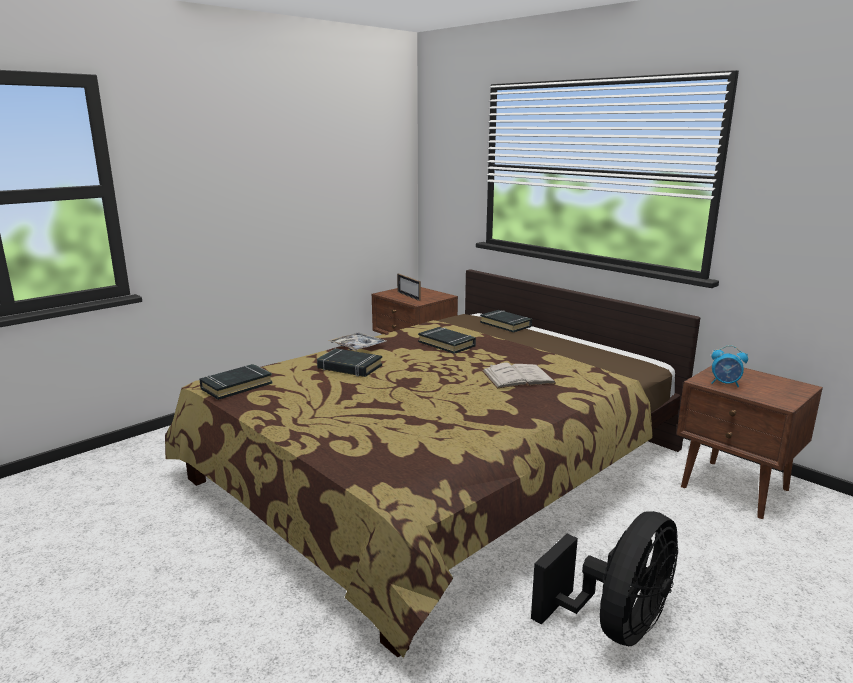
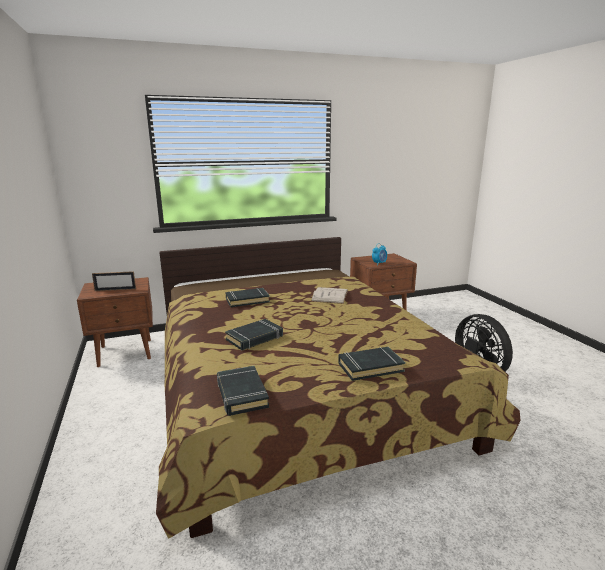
camera: 65 degrees left, 0 degrees up
(357, 347) = (209, 328): tray -> none
(506, 324) = (225, 280): black book -> black book (370, 367)

